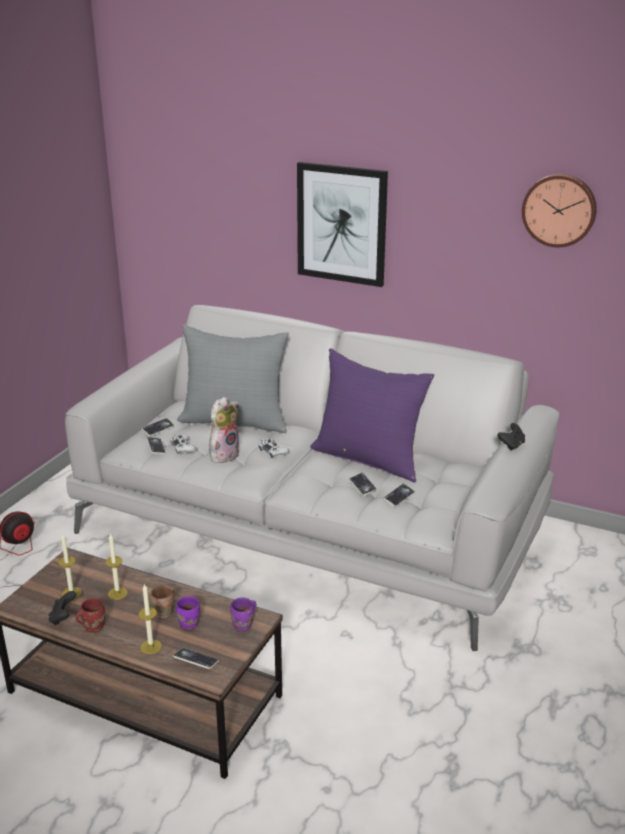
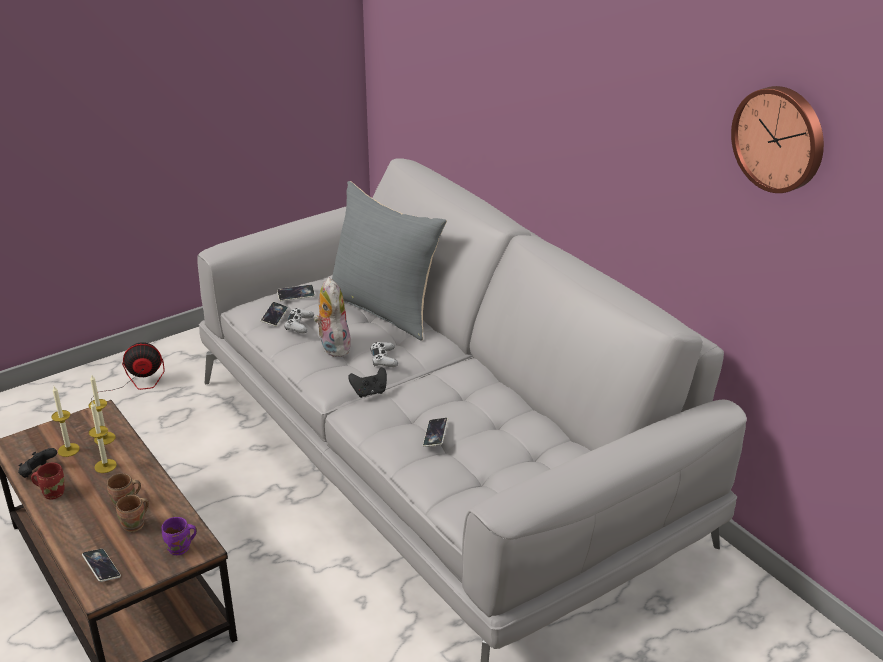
camera: 30 degrees right, 5 degrees up
(151, 647) = (78, 535): candle -> candle (104, 438)
(190, 623) = (135, 525): purple mug -> brown mug
(224, 454) = (332, 346): plush toy -> plush toy turned 90 degrees counterclockwise
(341, 224) = (554, 95): picture -> none
(369, 458) = (481, 402): purple pillow -> none
(399, 497) = (461, 463): phone -> none
(511, 445) = (619, 445): black game controller -> black game controller (369, 392)

